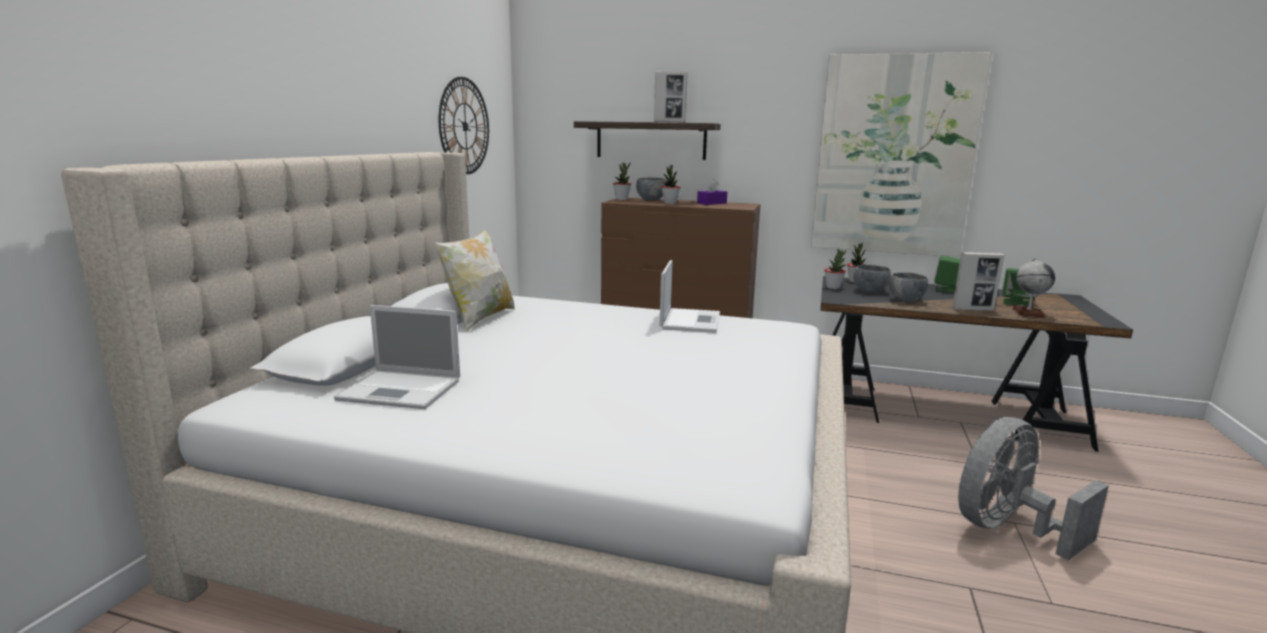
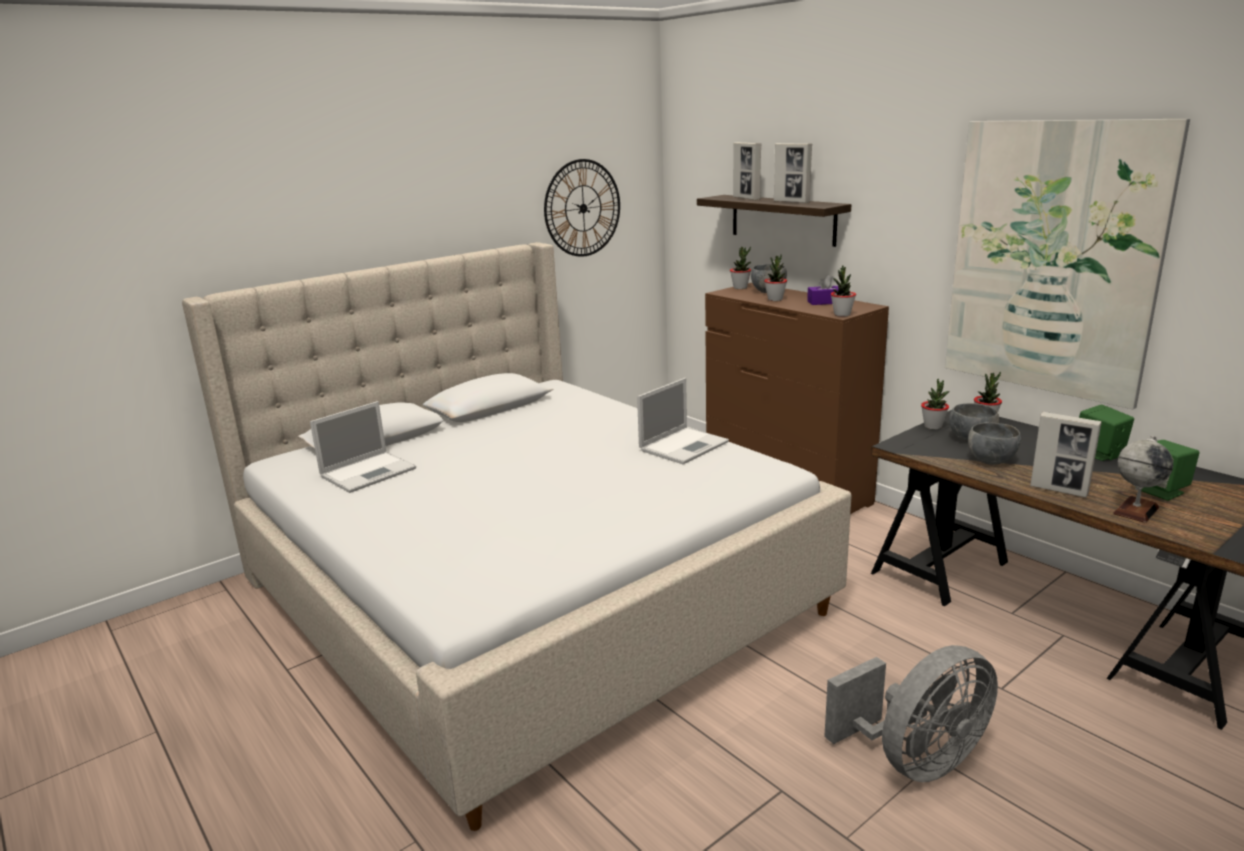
camera: 35 degrees right, 5 degrees up
(402, 390) = (369, 472): laptop -> laptop turned 90 degrees counterclockwise
(479, 318) = (514, 411): pillow -> none
(620, 121) = (746, 198): none -> picture frame
(744, 208) = (842, 314): none -> potted plant
(1007, 529) = (916, 760): grey fan -> grey fan turned 150 degrees clockwise

